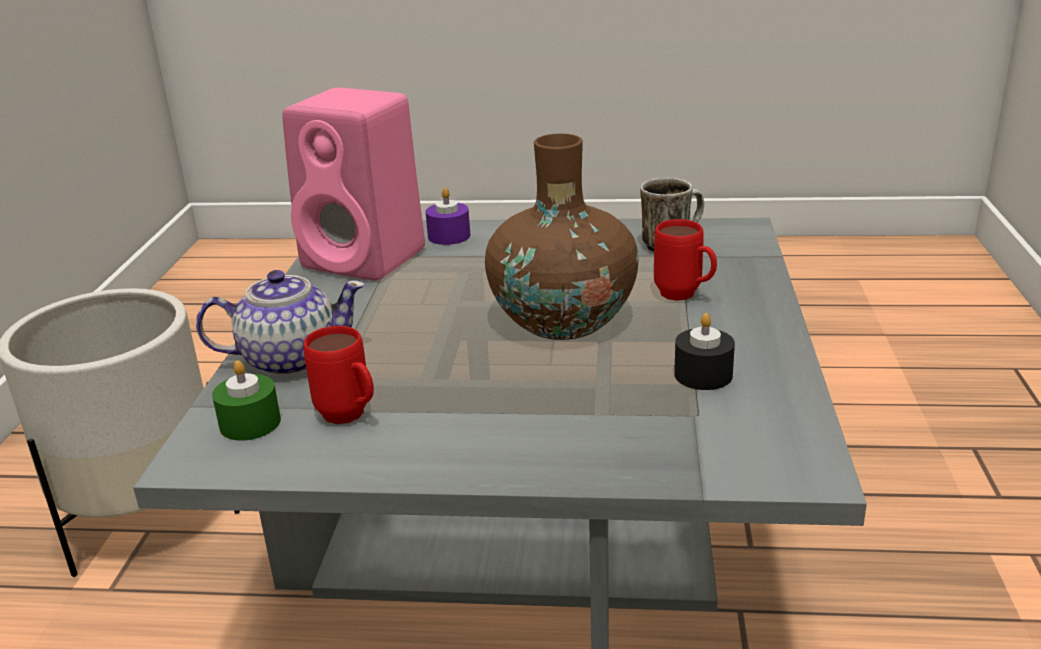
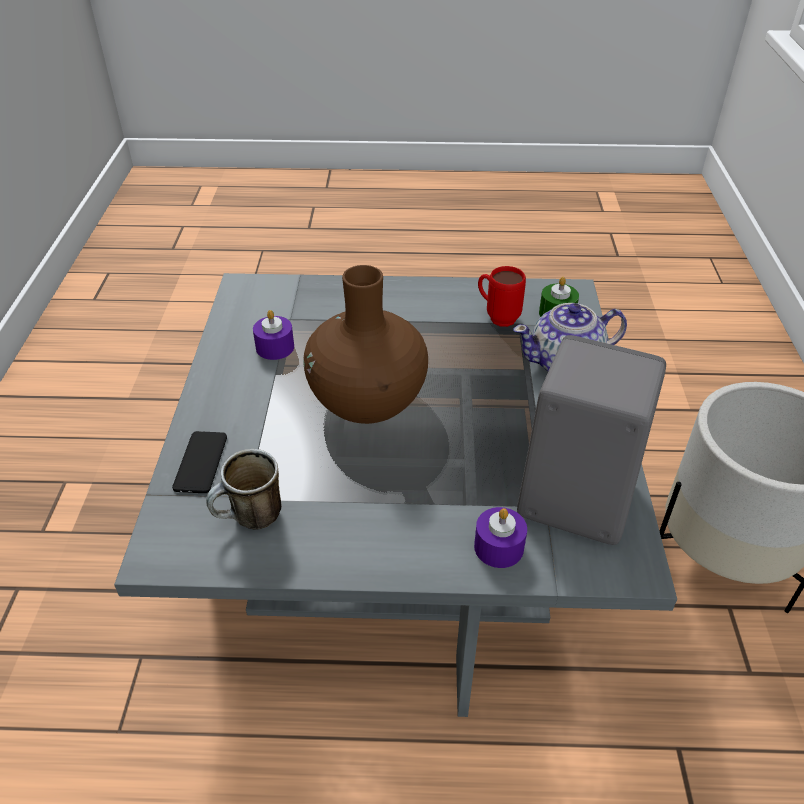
camera: 175 degrees right, 15 degrees up
(368, 259) = (571, 499): pink speaker -> grey speaker
(685, 296) = (262, 430): red mug -> none
(703, 375) = (275, 347): black candle -> purple candle
(740, 274) = (201, 462): none -> phone

